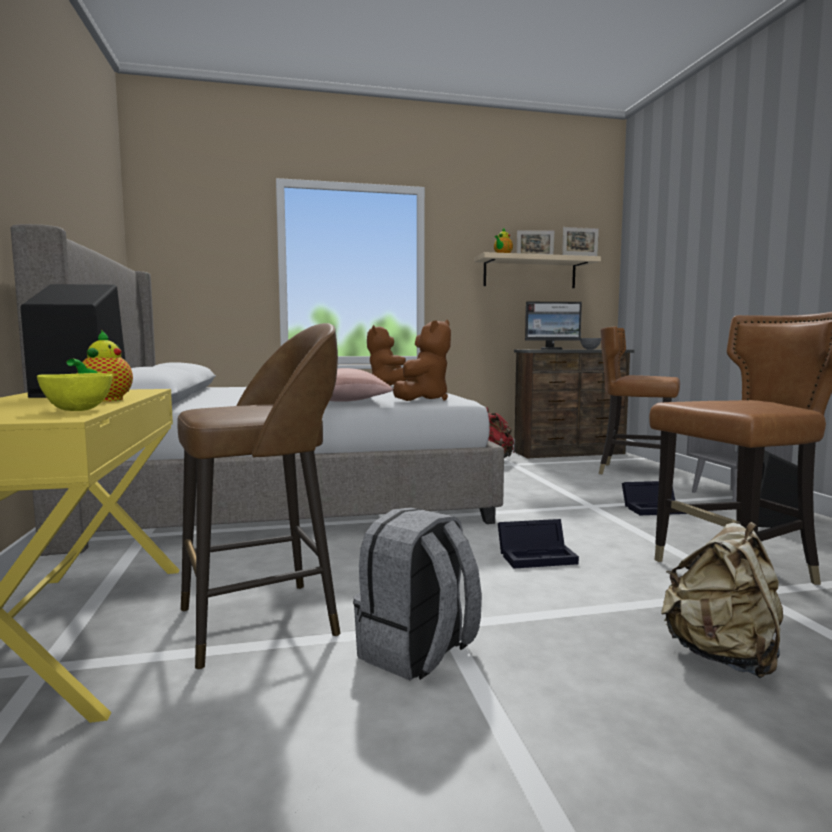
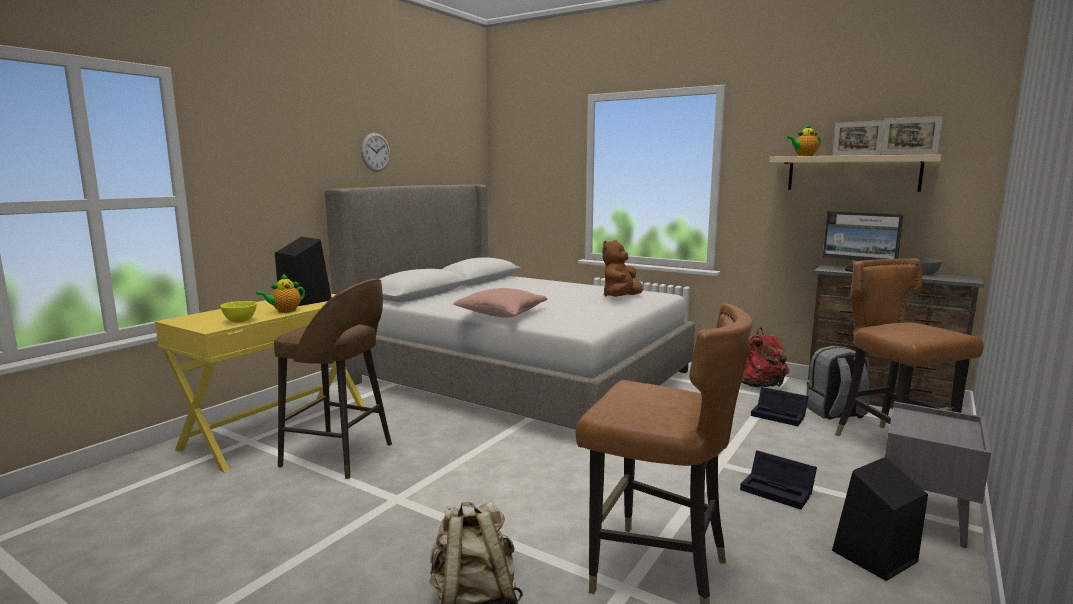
camera: 45 degrees right, 5 degrees up
(48, 189) = (375, 152): none -> wall clock
(417, 653) = (353, 505): grey backpack -> grey backpack (835, 413)
(423, 399) = (560, 324): brown plush toy -> none
(538, 556) = (553, 485): black storage box -> black storage box (780, 415)

